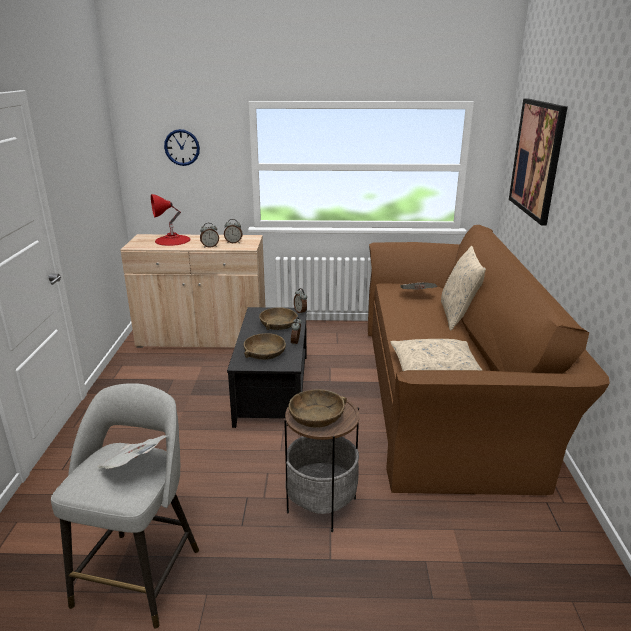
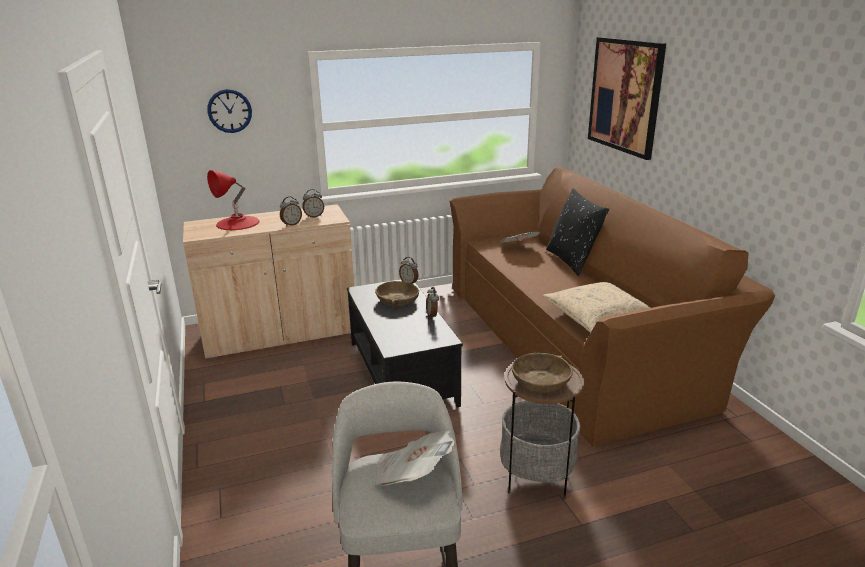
camera: 20 degrees left, 0 degrees up
(264, 353) = (409, 332): brown bowl -> none
(458, 316) = (572, 261): beige pillow -> black pillow

